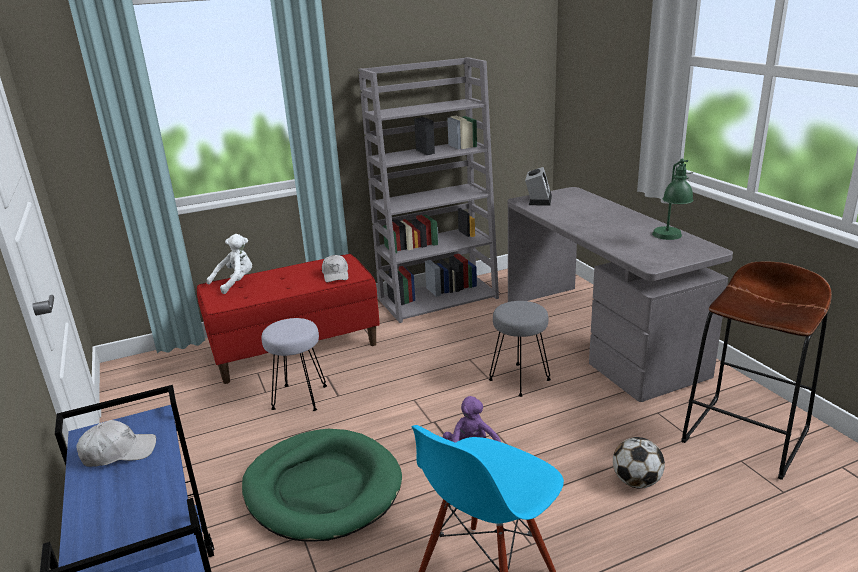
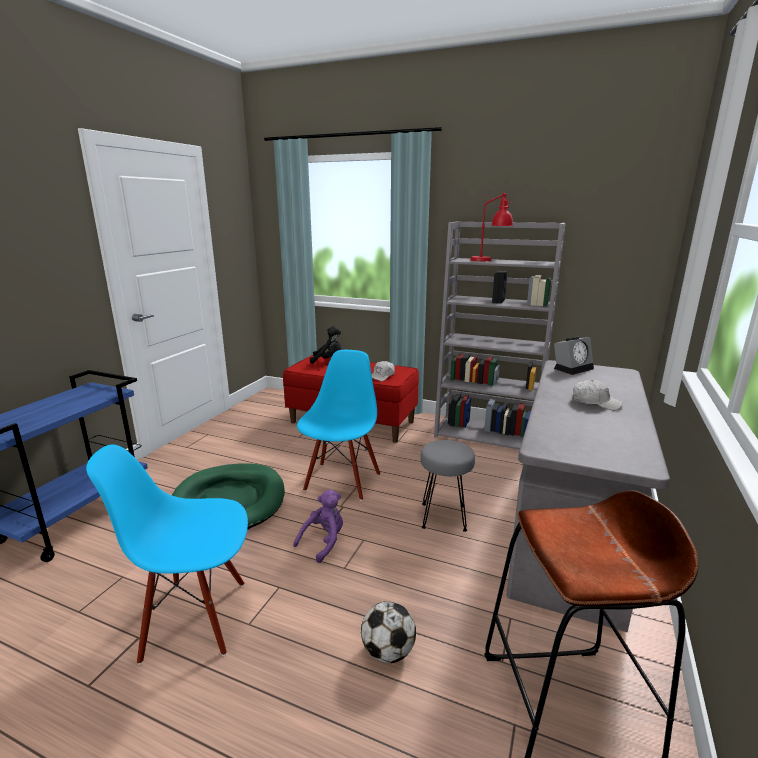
camera: 45 degrees right, 5 degrees down
(118, 452) = (75, 398): white cap -> white cap (595, 402)
(235, 282) = (328, 360): white plush toy -> black plush toy
(299, 398) = (306, 449): grey stool -> none
(393, 404) = (341, 481): none -> blue chair
(411, 109) = (490, 260): none -> red table lamp
(670, 239) = (620, 439): green table lamp -> none

